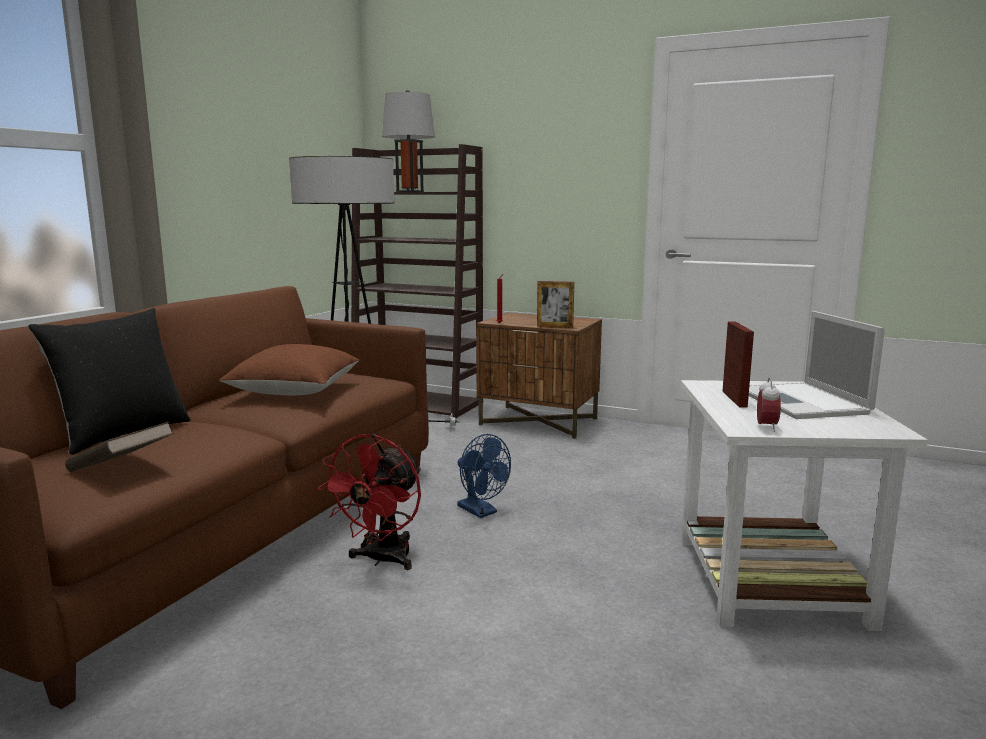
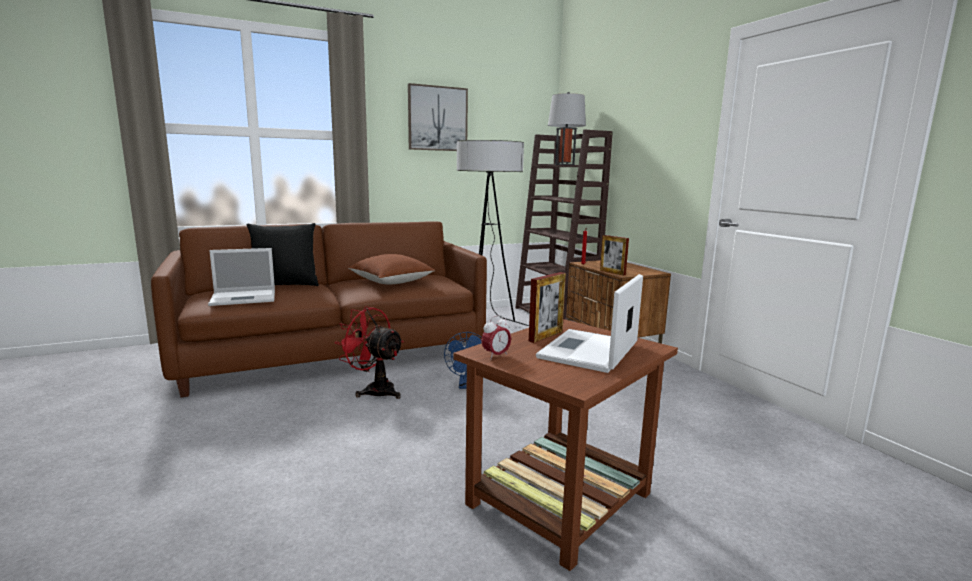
camera: 40 degrees right, 0 degrees up
(121, 469) = (245, 298): brown book -> laptop
(233, 119) = (437, 118): none -> picture
(382, 560) = (374, 390): red fan -> red fan turned 60 degrees clockwise
(768, 578) = (561, 497): white side table -> brown side table

